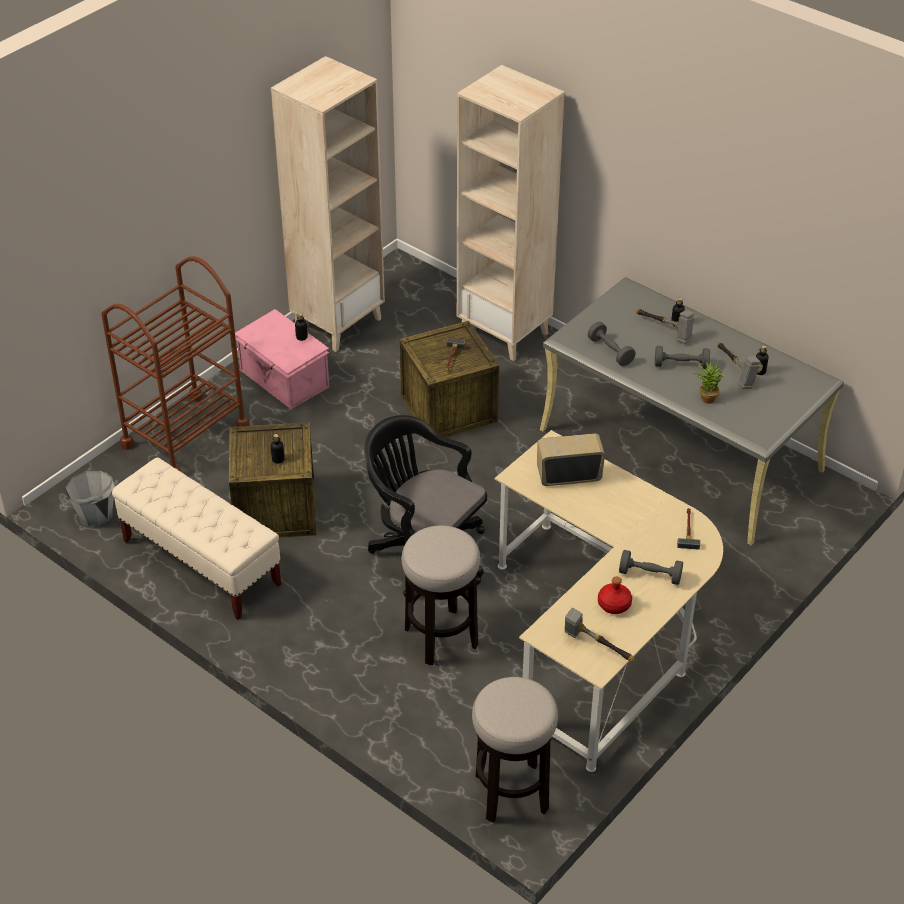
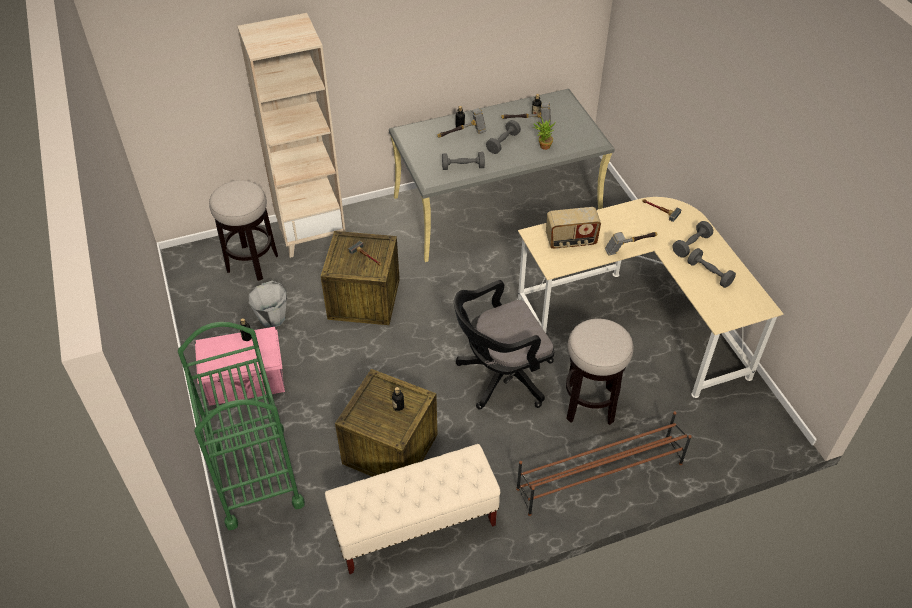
camera: 60 degrees left, 5 degrees up
(96, 515) = (300, 584): grey bucket -> grey bucket (272, 317)
(185, 436) = (255, 476): brown cart -> green cart
(338, 323) = (212, 320): beige bookcase -> none
(351, 678) = (599, 476): none -> brown shoe rack
(511, 792) = (751, 429): stool -> stool (252, 263)
(568, 475) = (571, 241): radio -> radio turned 120 degrees counterclockwise
(595, 647) = (744, 300): hammer -> hammer (629, 248)
(613, 604) = (709, 274): red bottle -> grey dumbbell

